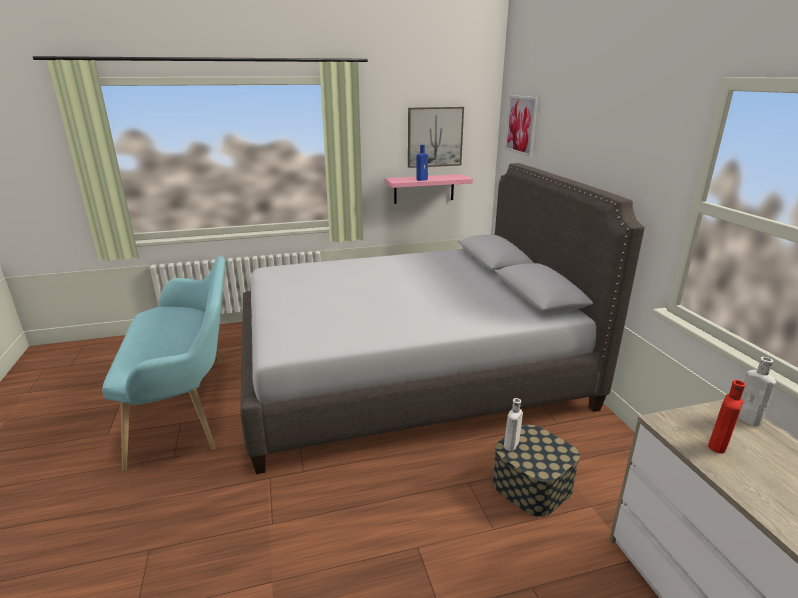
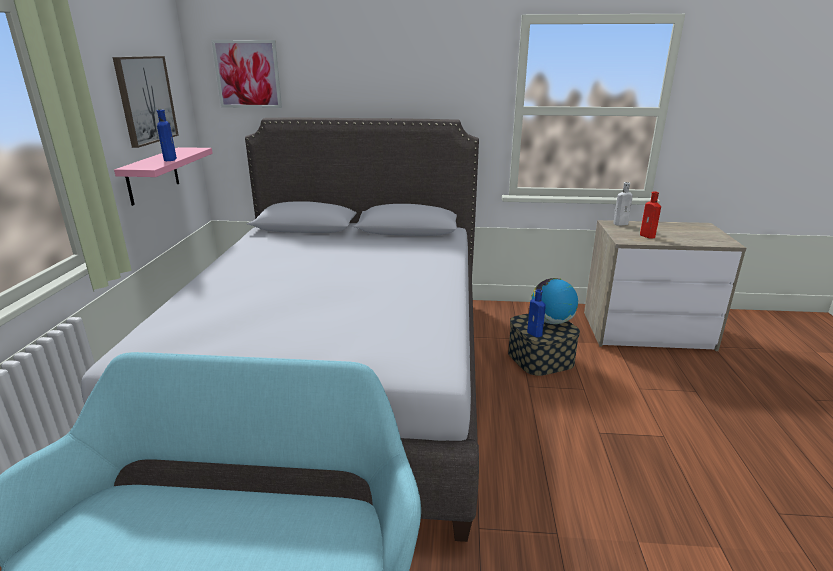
camera: 70 degrees left, 0 degrees up
(510, 446) = (535, 333): white bottle -> blue bottle
(551, 455) = (552, 321): none -> globe

